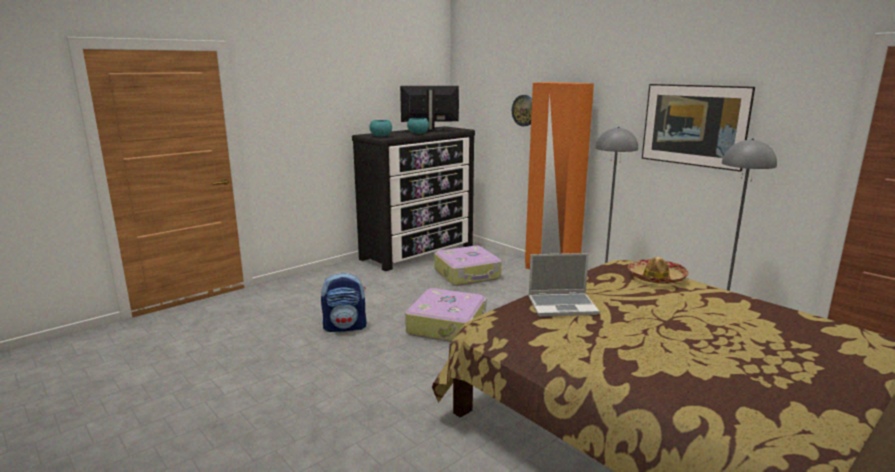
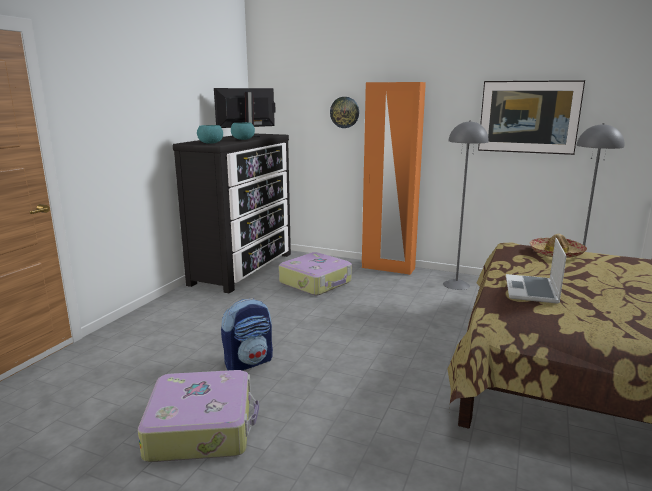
camera: 25 degrees left, 0 degrees up
(448, 326) = (353, 337): suitcase -> suitcase (202, 427)
(563, 305) = (532, 290): laptop -> laptop turned 135 degrees clockwise

